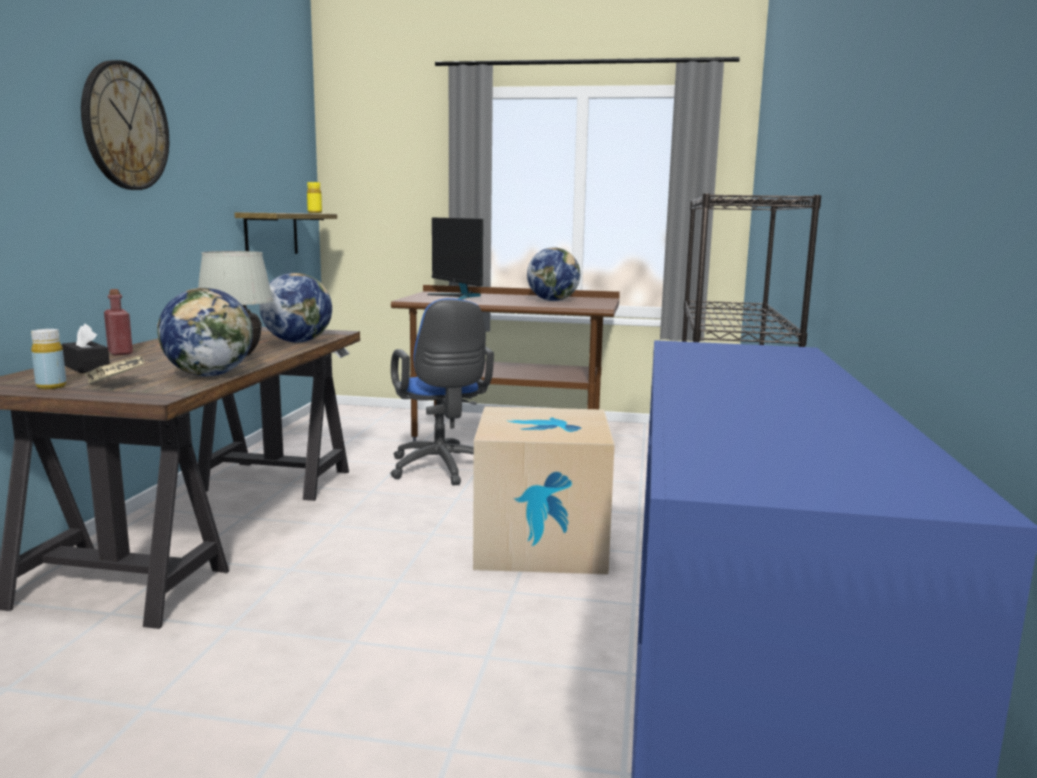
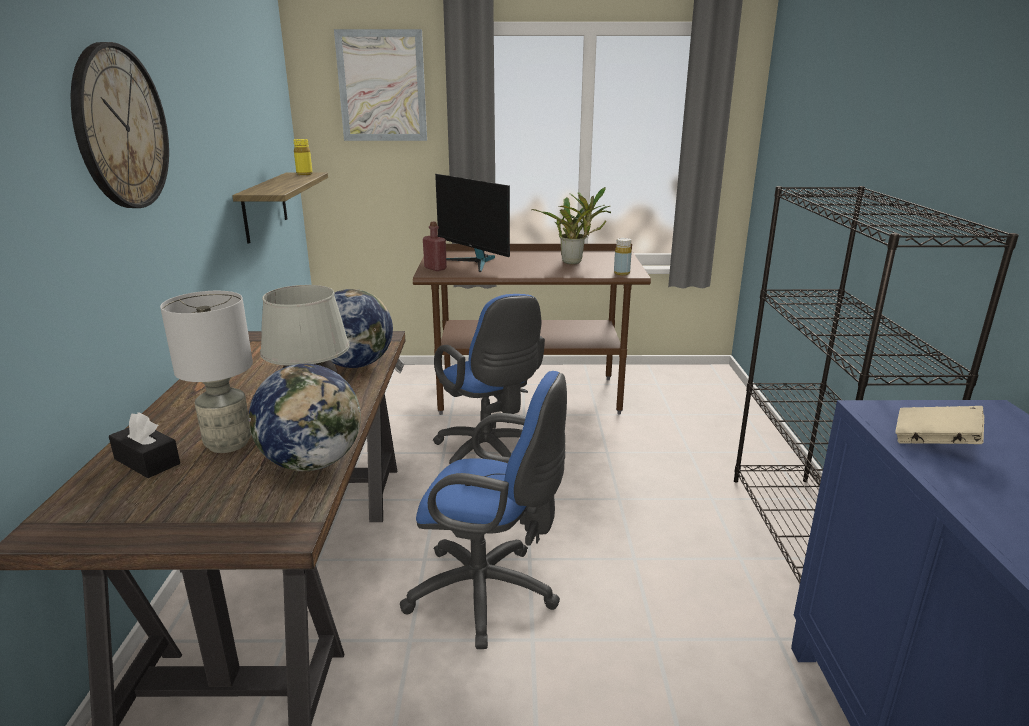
camera: 10 degrees left, 10 degrees up
(51, 386) = (133, 522): yellow bottle -> yellow bottle (621, 273)
(115, 384) = (213, 505): beige book -> beige book (934, 442)
(120, 353) = (165, 416): red bottle -> red bottle (435, 268)
(155, 365) = (229, 444): none -> grey table lamp
(379, 551) = (489, 594): none -> blue office chair
(395, 143) = (382, 86): none -> picture
(540, 544) = (644, 558): cardboard box -> none
(553, 300) = (575, 262): globe -> potted plant

